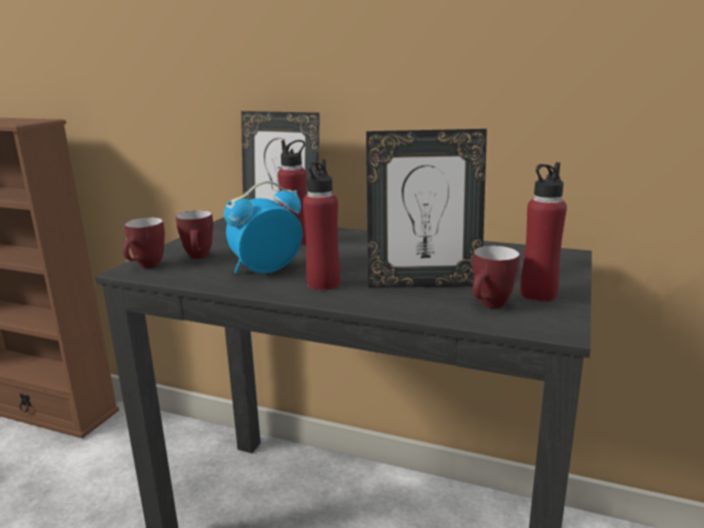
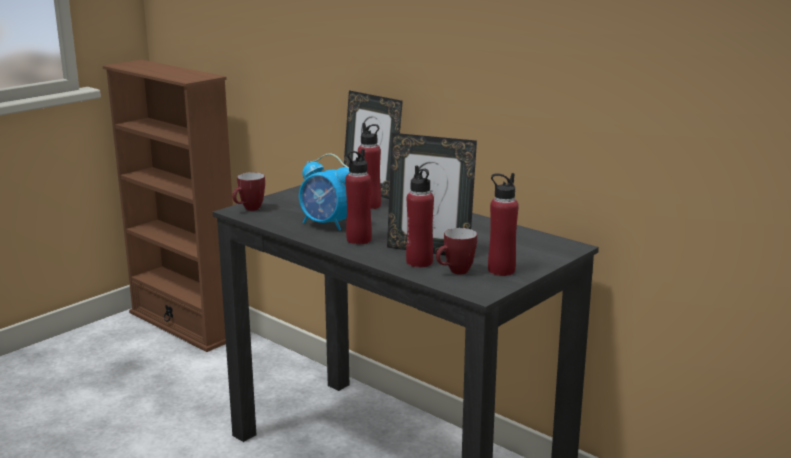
camera: 20 degrees right, 0 degrees up
(199, 257) = (289, 208): mug -> none
(265, 271) = (327, 224): alarm clock -> alarm clock turned 135 degrees counterclockwise
(430, 300) = (419, 262): none -> red bottle

